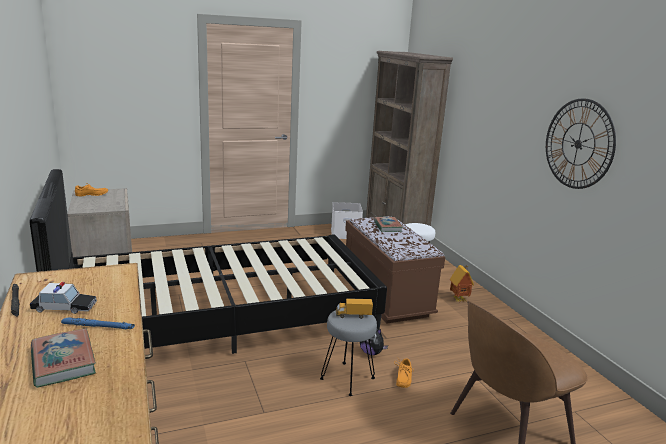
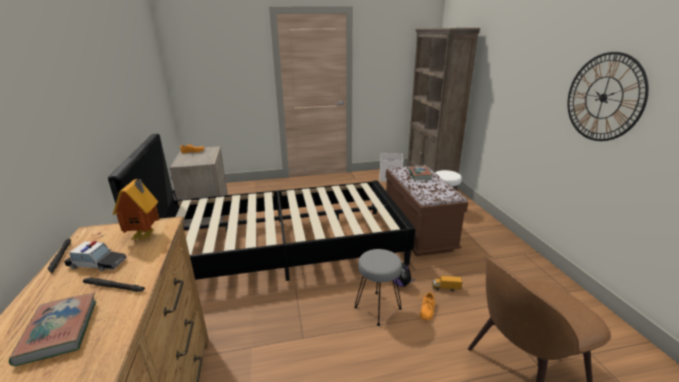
camera: 10 degrees right, 5 degrees up
(98, 326) = (114, 287): blue flashlight -> black flashlight
(353, 316) = (381, 257): toy truck -> toy truck (446, 288)
(459, 299) = (481, 235): toy house -> toy house (146, 236)

